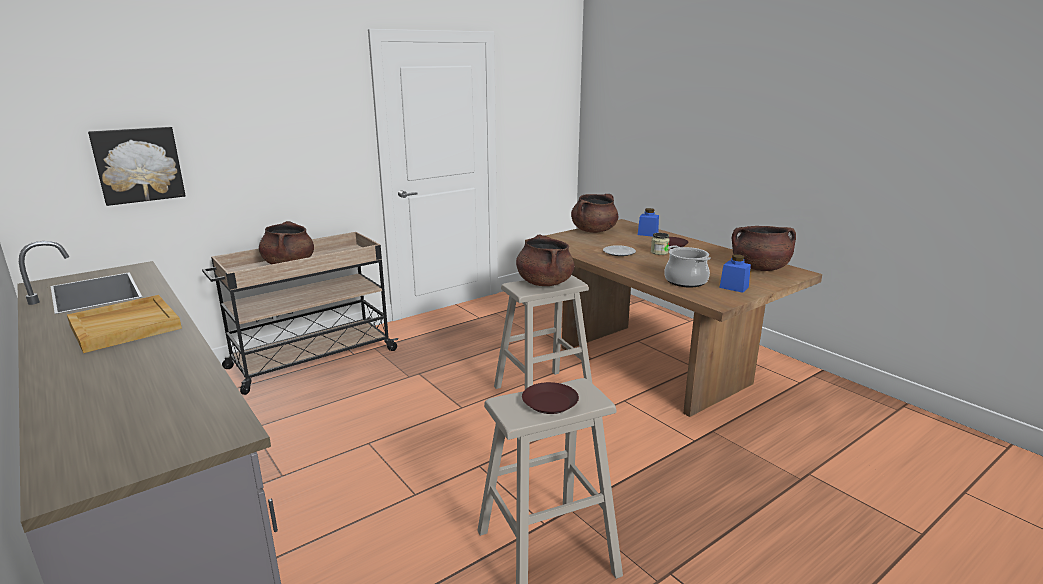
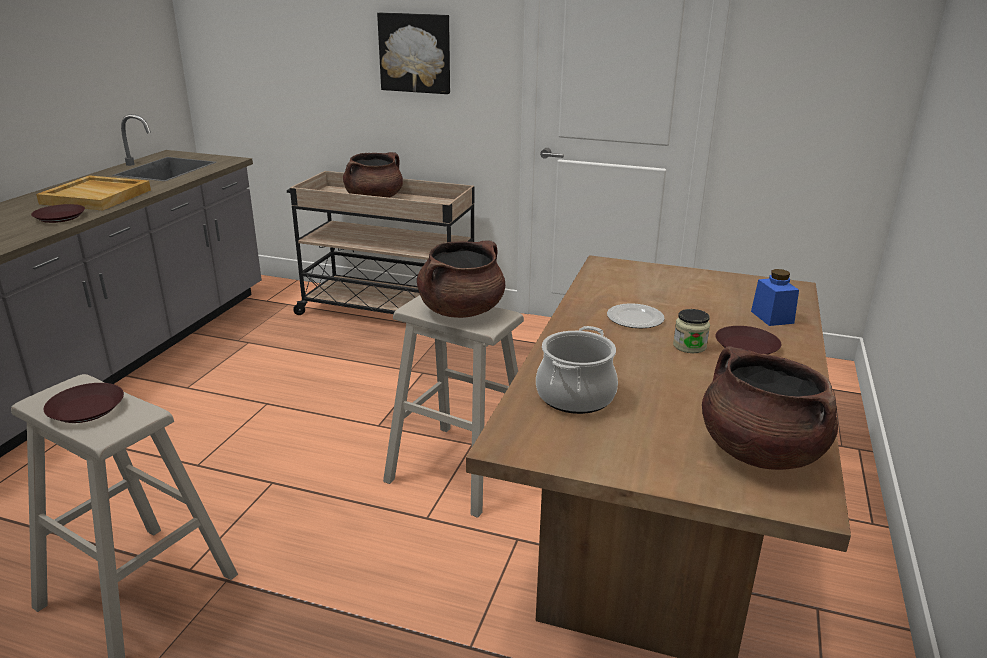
camera: 55 degrees right, 5 degrees up
(138, 165) = (280, 65): picture -> picture (415, 53)
(162, 347) = (60, 217): none -> brown plate
(594, 231) = (709, 280): brown cooking pot -> none
(734, 287) = (605, 444): blue jar -> none

